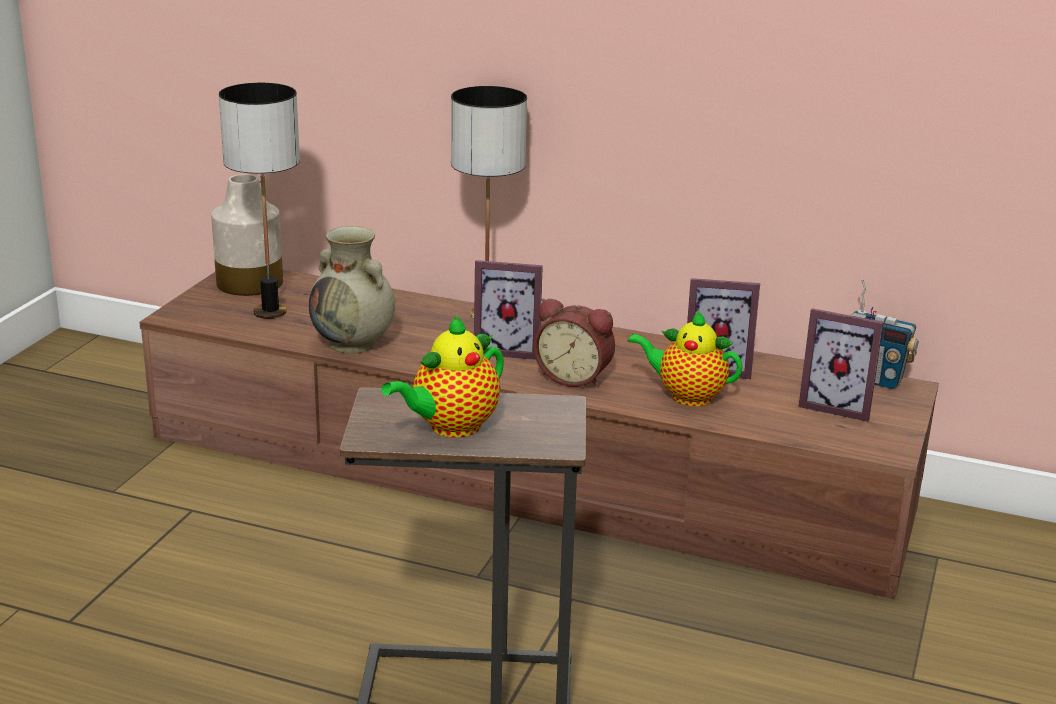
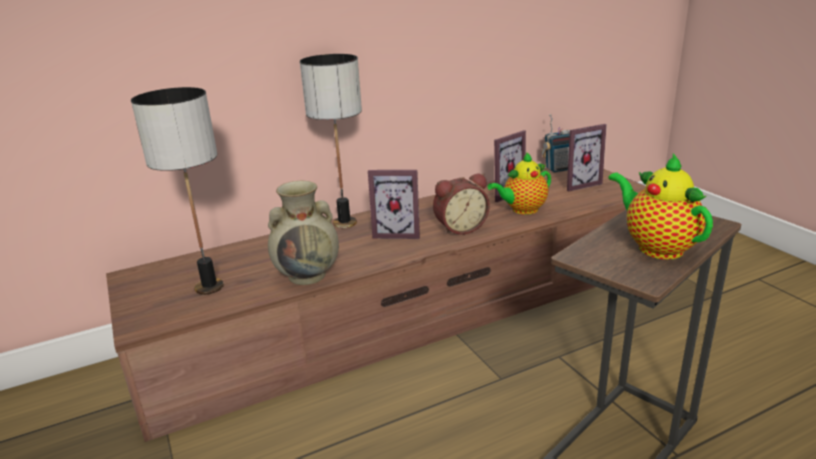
camera: 45 degrees left, 0 degrees up
(250, 282) = (152, 278): beige vase -> none
(450, 427) = (656, 247): teapot -> teapot turned 150 degrees clockwise
(509, 349) = (397, 232): picture frame -> picture frame turned 45 degrees clockwise

